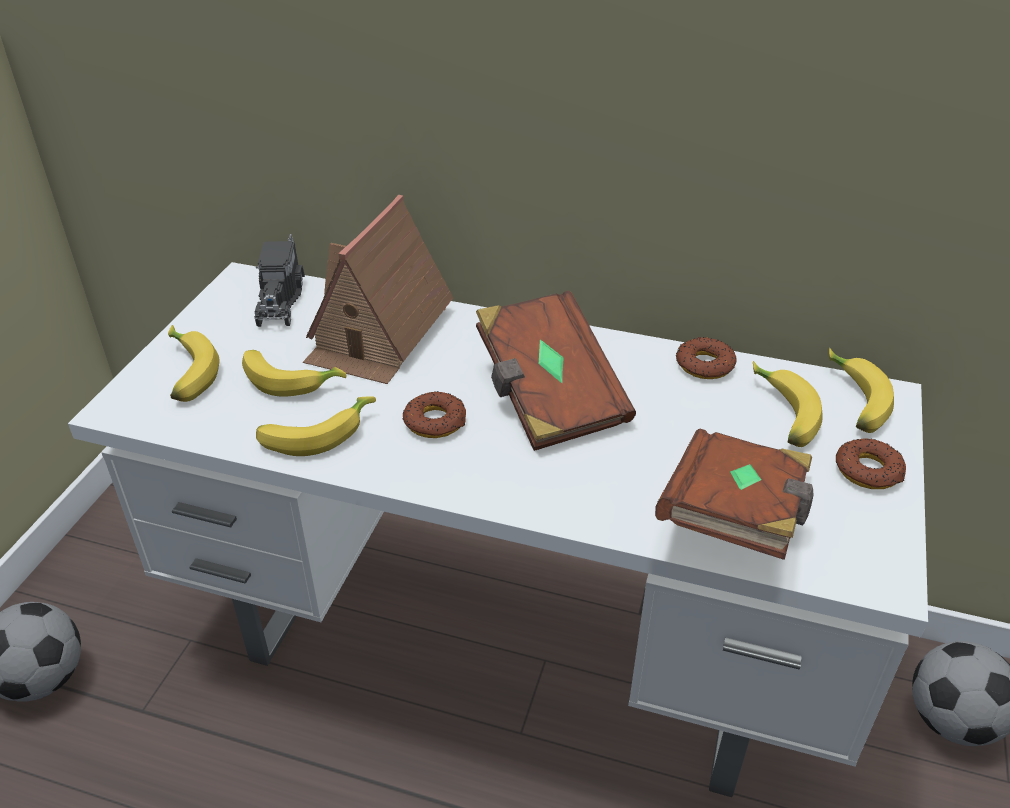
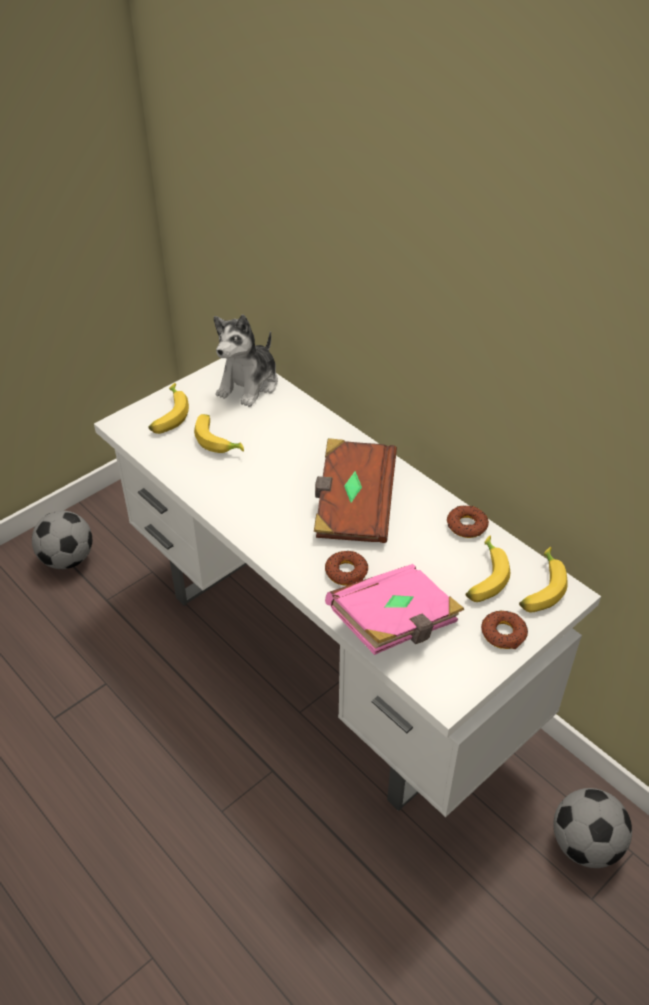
camera: 30 degrees right, 5 degrees up
(280, 299) = (249, 385): toy truck -> plush toy
(315, 433) = (208, 479): banana -> none
(379, 333) = (288, 428): toy house -> none
(435, 421) = (276, 497): donut -> donut (346, 572)
(735, 517) = (395, 624): brown book -> pink book

